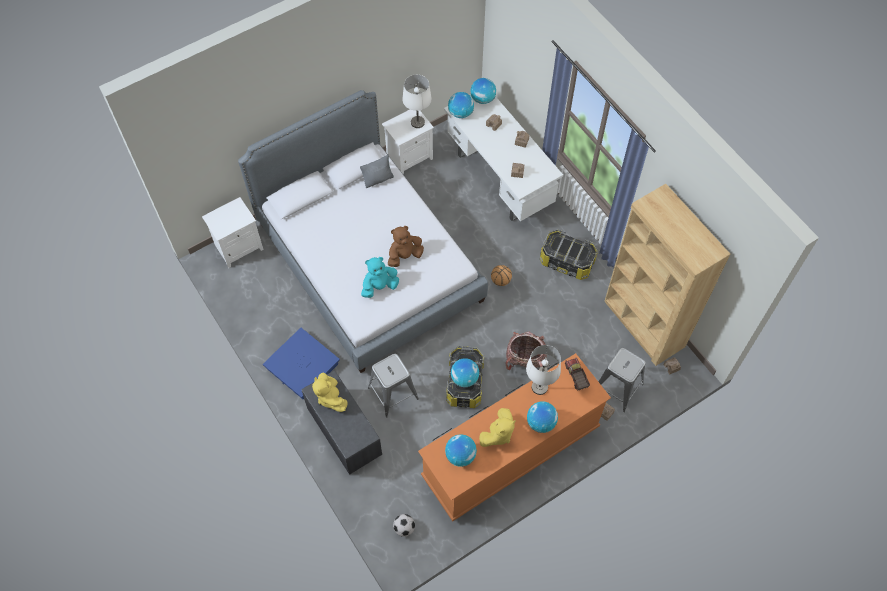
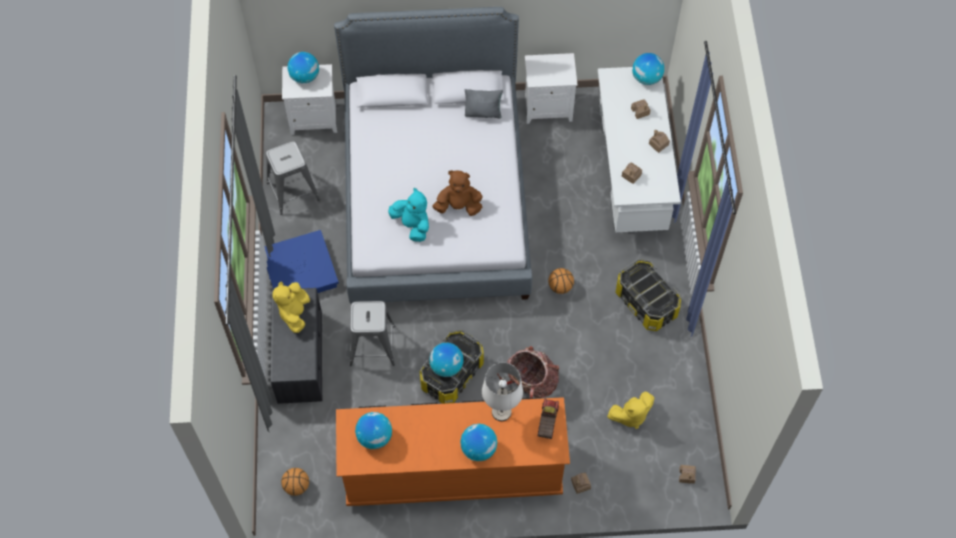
camera: 30 degrees right, 0 degrees up
(379, 286) = (412, 225): turquoise plush toy -> turquoise plush toy turned 45 degrees clockwise
(404, 528) = (297, 486): football -> basketball
(417, 122) = (563, 71): white table lamp -> none
(460, 113) = (612, 82): globe -> globe (304, 76)
(498, 434) = (426, 436): yellow plush toy -> yellow plush toy (630, 416)
(617, 388) = (611, 466): grey stool -> grey stool (293, 192)
(643, 324) = (686, 414): brown bookcase -> none

